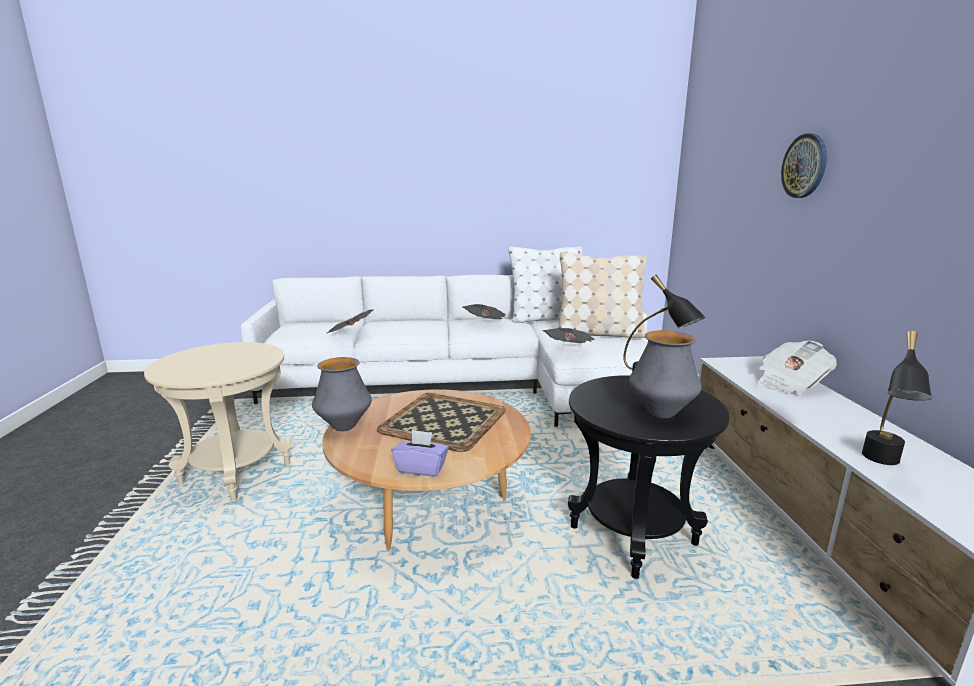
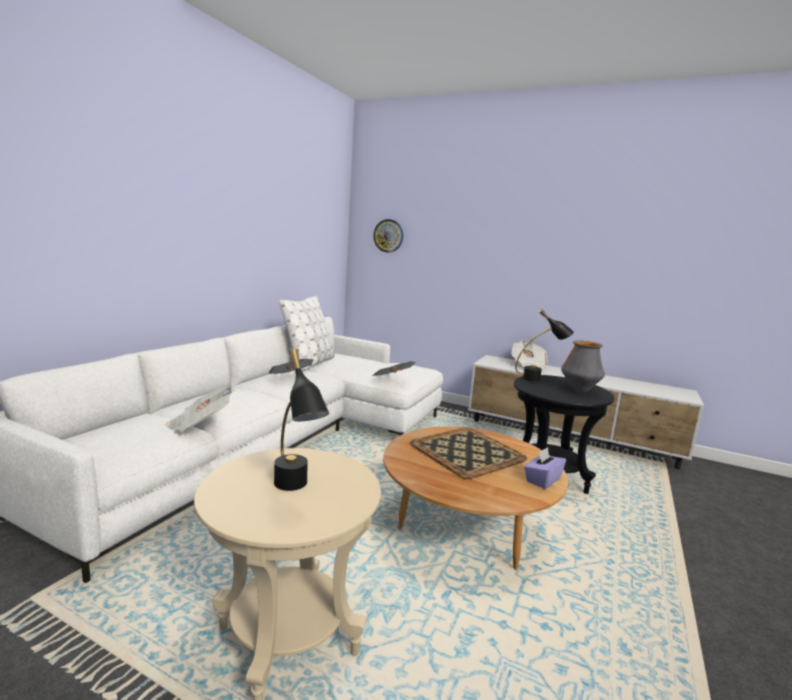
camera: 60 degrees left, 5 degrees down
(344, 426) = (440, 490): vase -> none
(599, 334) = (374, 365): beige pillow -> none
(804, 166) = (497, 241): wall clock -> wall clock (388, 236)
(881, 464) = (623, 386): black table lamp -> black table lamp (295, 490)

